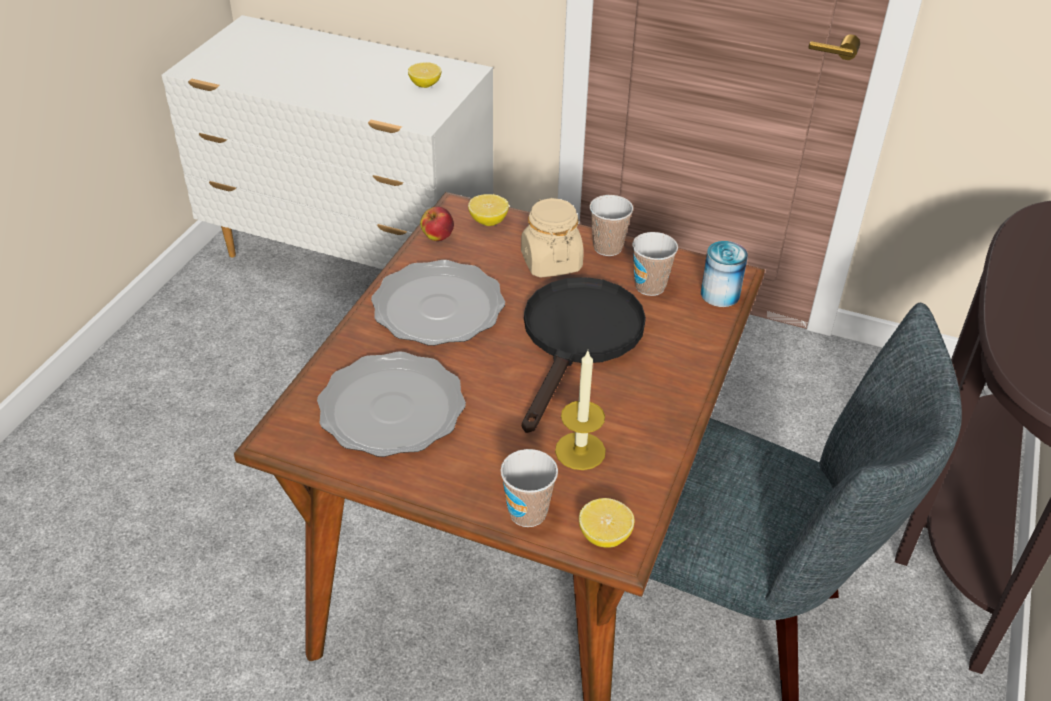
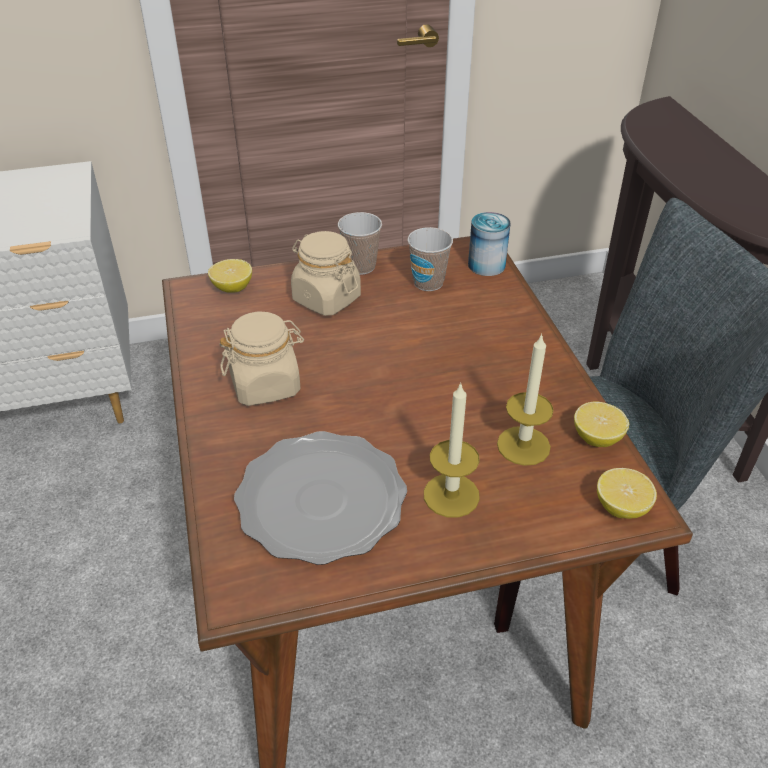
camera: 35 degrees left, 0 degrees up
(425, 84) = (38, 197): lemon -> lemon (597, 437)
(437, 237) = (199, 322): apple -> none
(437, 308) = (266, 385): plate -> beige jar
(485, 455) = (451, 495): none -> candle
(527, 513) = (542, 525): cup -> none
(578, 340) = (419, 352): black frying pan -> none

